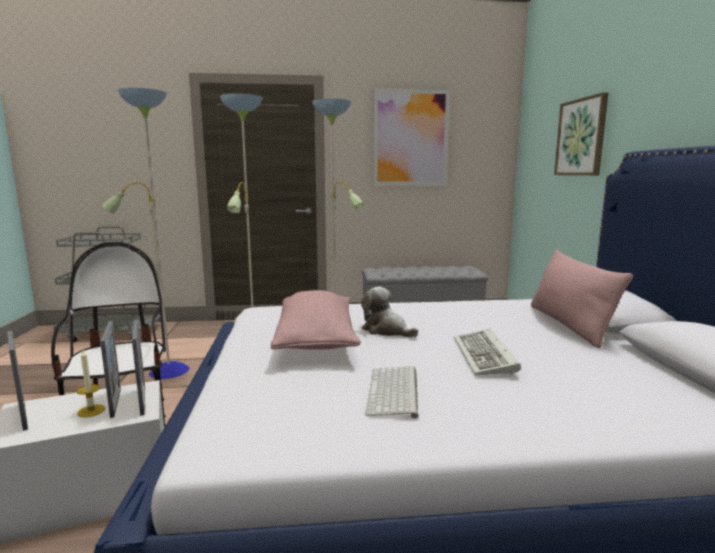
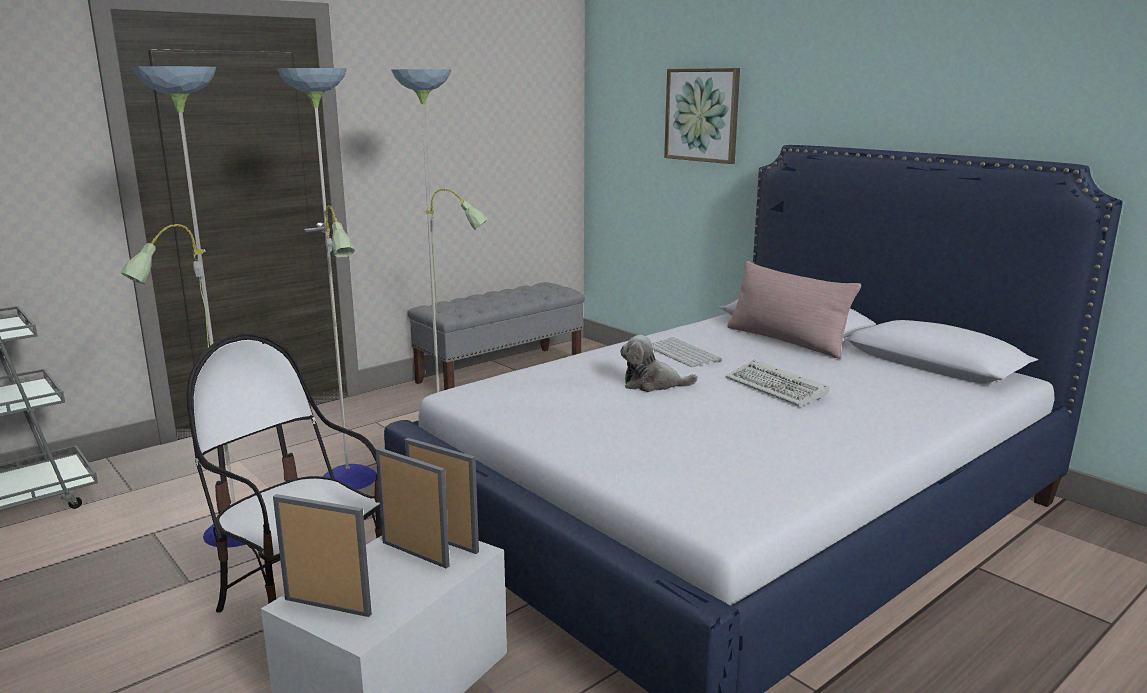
camera: 35 degrees left, 5 degrees up
(91, 411) = (405, 571): candle -> none
(316, 340) = (605, 411): pink pillow -> none
(394, 392) = (766, 437): keyboard -> keyboard (684, 353)
(410, 138) = (458, 103): picture -> none

